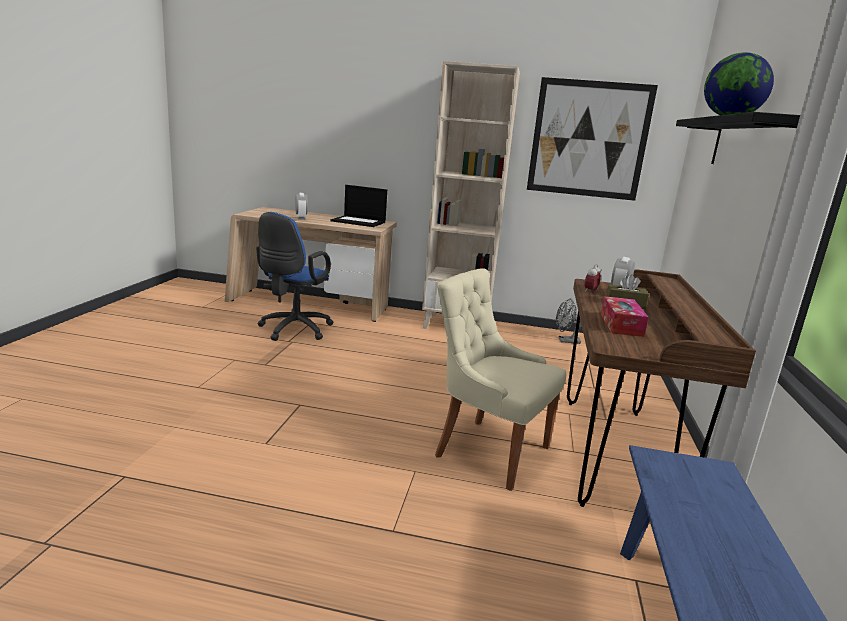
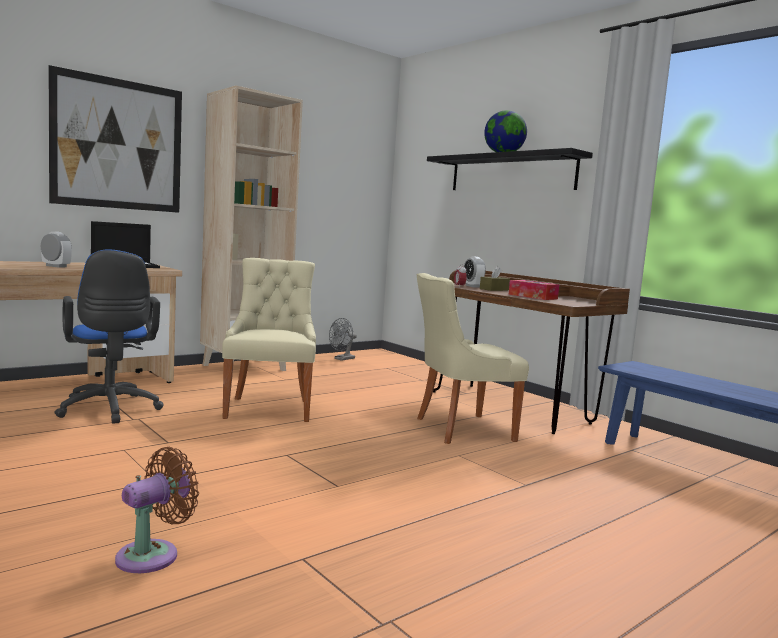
camera: 50 degrees left, 10 degrees down
(91, 429) = (153, 555): none -> brown fan
(384, 364) = (269, 408): none -> beige chair
(589, 139) = (329, 172): picture -> picture (118, 144)

